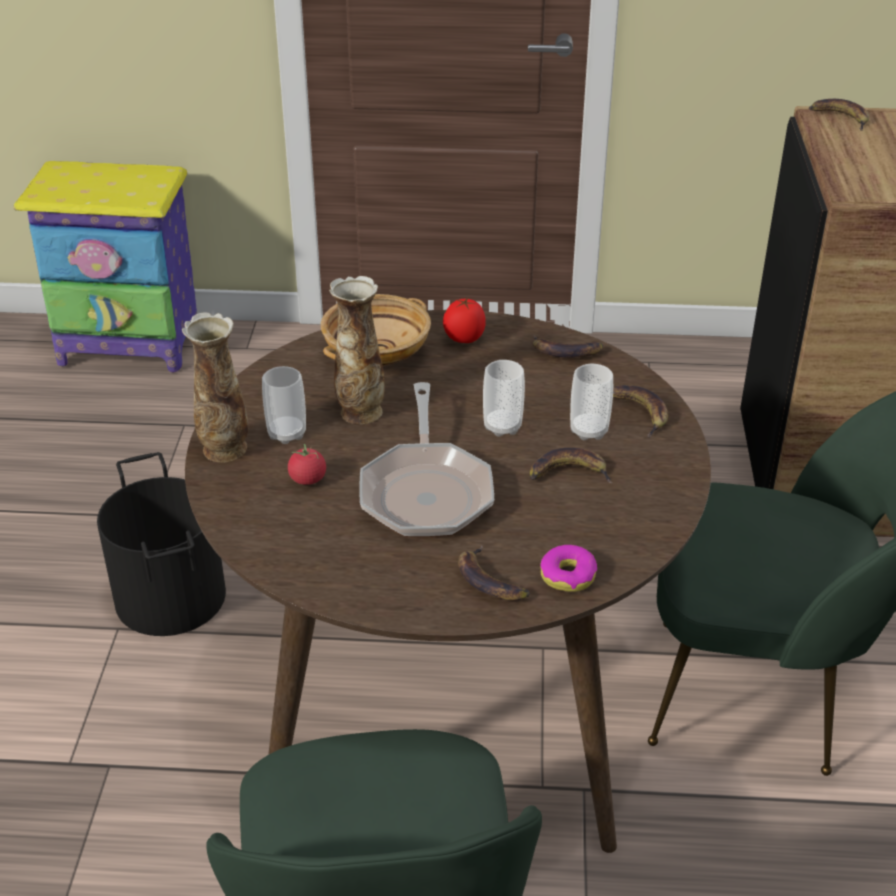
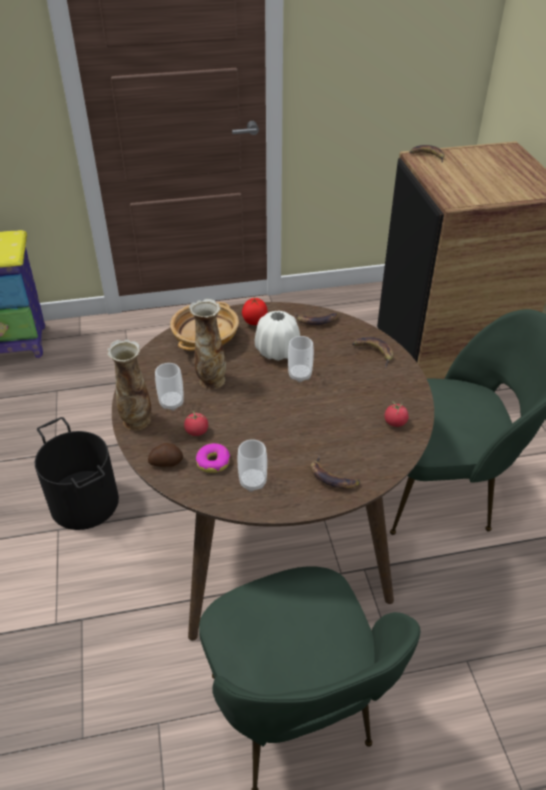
camera: 15 degrees left, 5 degrees up
(244, 513) = (166, 462): none -> potato
(426, 491) = (271, 426): frying pan -> none
(481, 386) = (277, 351): none -> white vase
(568, 473) = (349, 398): banana -> none
(568, 575) = (375, 464): donut -> donut (213, 462)
(589, 431) = (350, 369): cup -> cup (253, 482)
(628, 520) = (395, 422): none -> tomato

